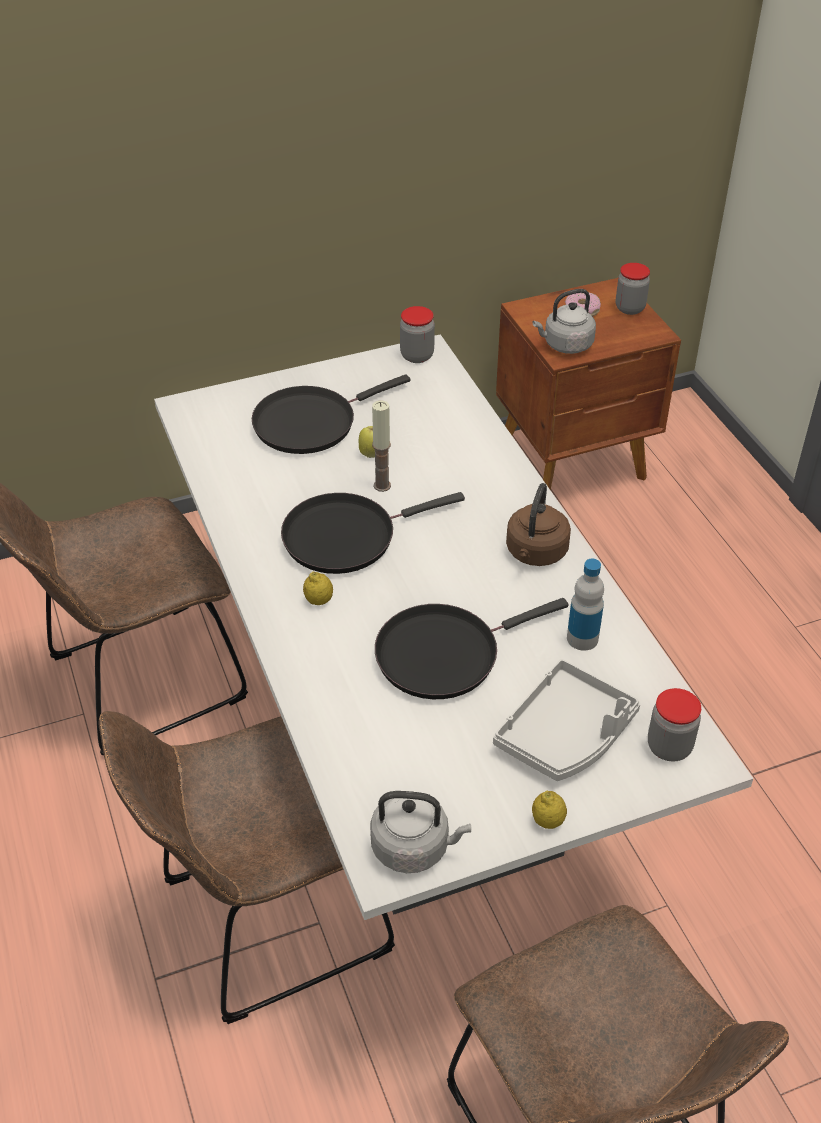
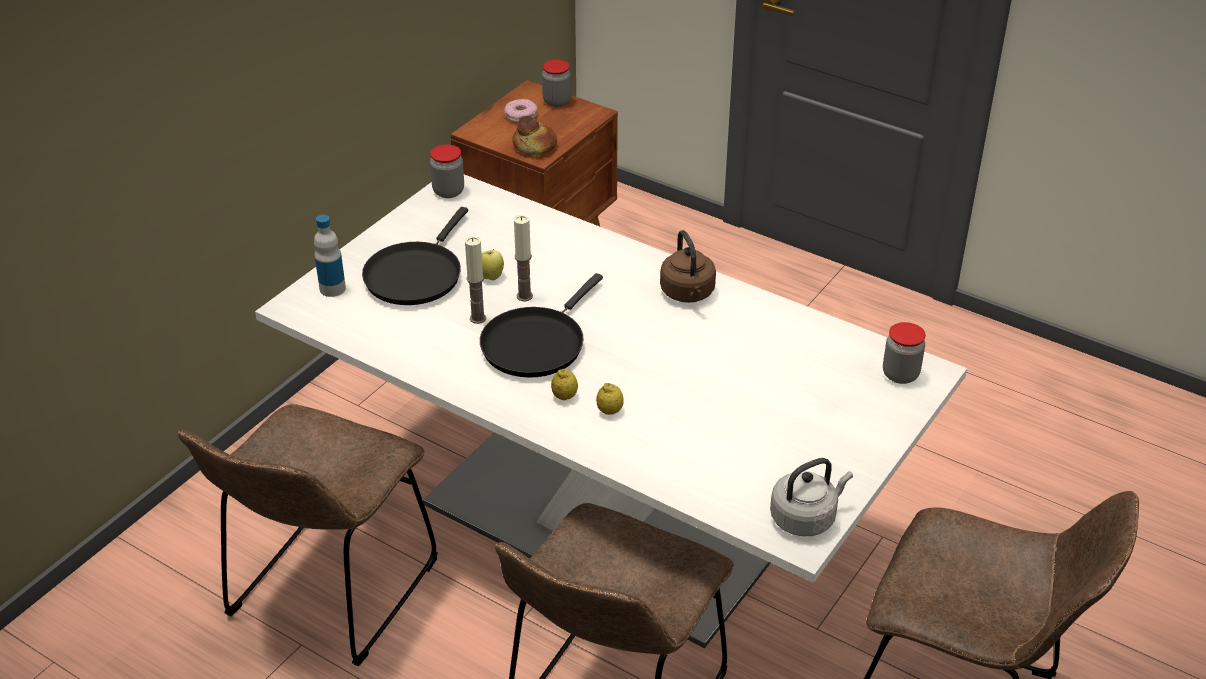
camera: 35 degrees left, 5 degrees down
(321, 488) = (478, 318): none -> candle
(444, 653) = (694, 388): black frying pan -> none
(548, 821) = (872, 457): lemon -> lemon (609, 411)
(565, 345) = (534, 147): grey kettle -> bread
(566, 734) = (829, 399): grey tray -> none
(582, 638) = (777, 334): bottle -> bottle (332, 288)

